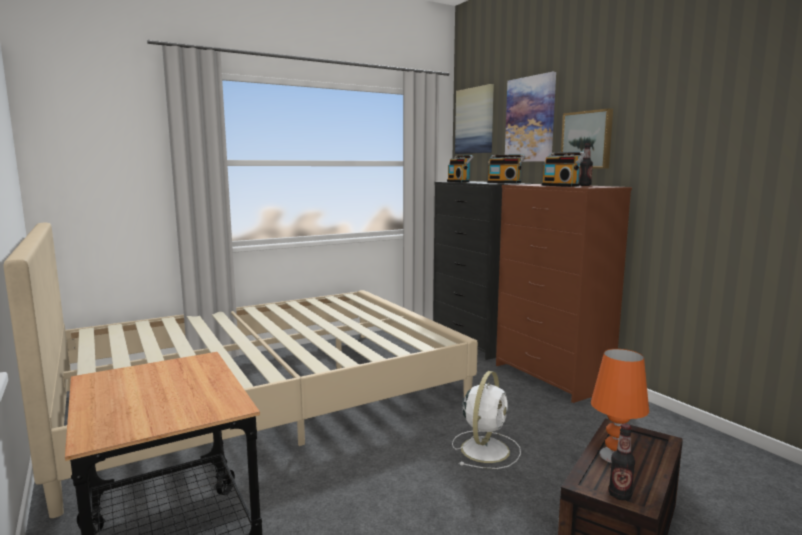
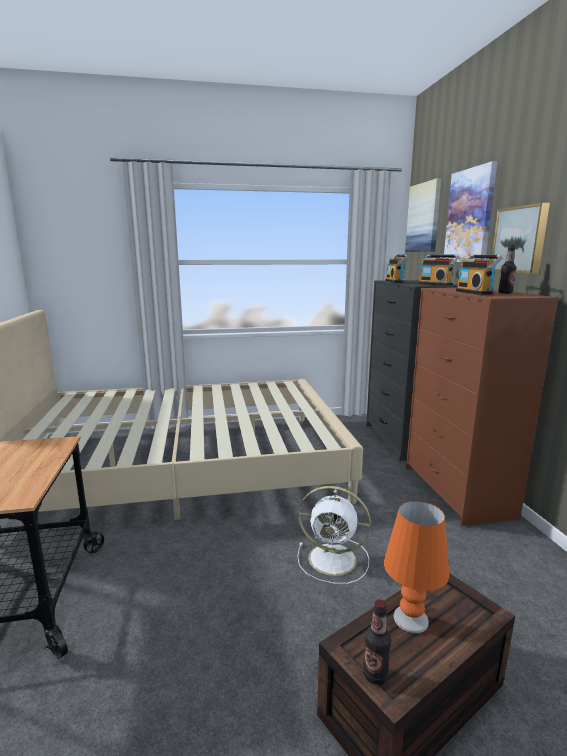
camera: 20 degrees right, 5 degrees up
(485, 449) = (334, 559): white fan -> white fan turned 60 degrees clockwise

